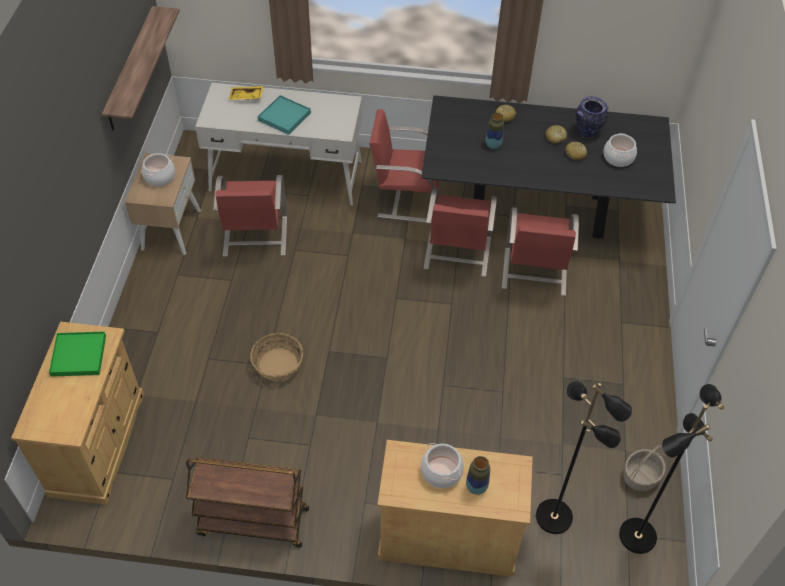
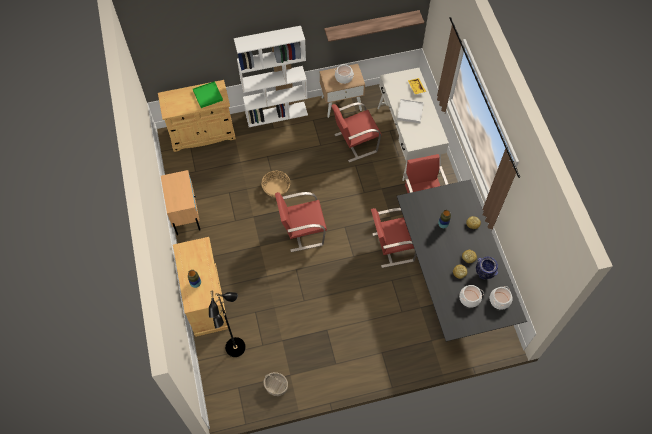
camera: 70 degrees right, 10 degrees up
(133, 319) = (277, 114): none -> white bookcase
(252, 522) = (185, 212): brown cart -> beige nightstand
(284, 117) = (410, 112): turquoise tray -> white tray
(441, 471) = (199, 265): cooking pot -> cooking pot (499, 300)
(534, 272) = (397, 293): red chair -> red chair (302, 231)
(636, 535) = (239, 392): black floor lamp -> none

